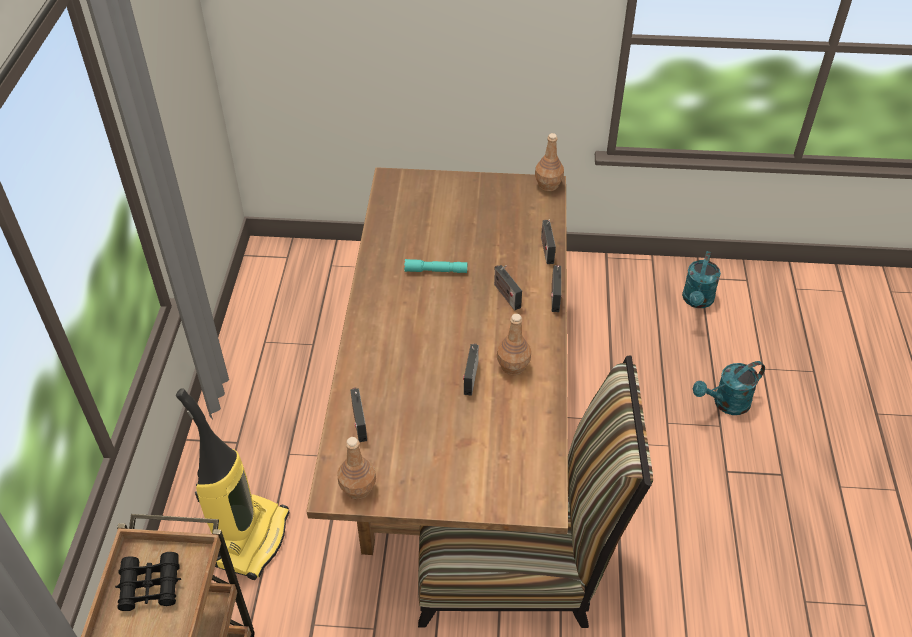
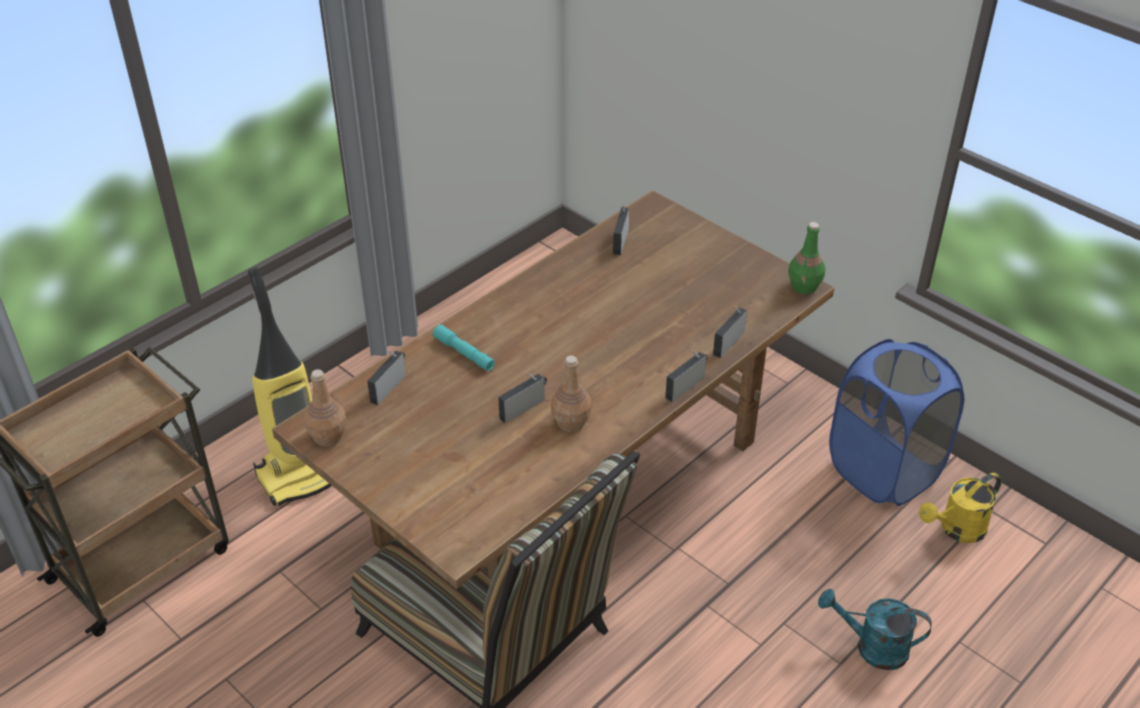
camera: 40 degrees right, 5 degrees down
(150, 586) = (108, 406): black binoculars -> none
(436, 271) = (600, 304): turquoise flashlight -> turquoise flashlight (464, 353)
(505, 295) = (639, 359): radio -> radio (620, 240)
(548, 185) = (804, 286): brown bottle -> green bottle
(624, 289) = (883, 471): none -> blue laundry basket
(697, 301) = (957, 530): turquoise watering can -> yellow watering can

